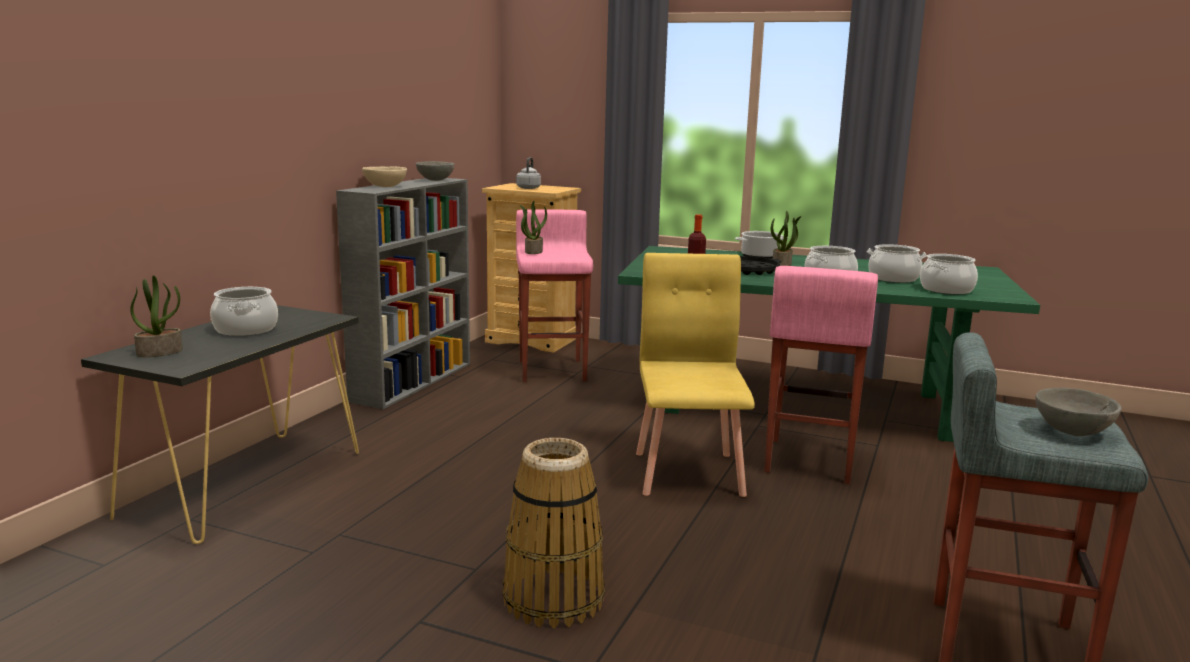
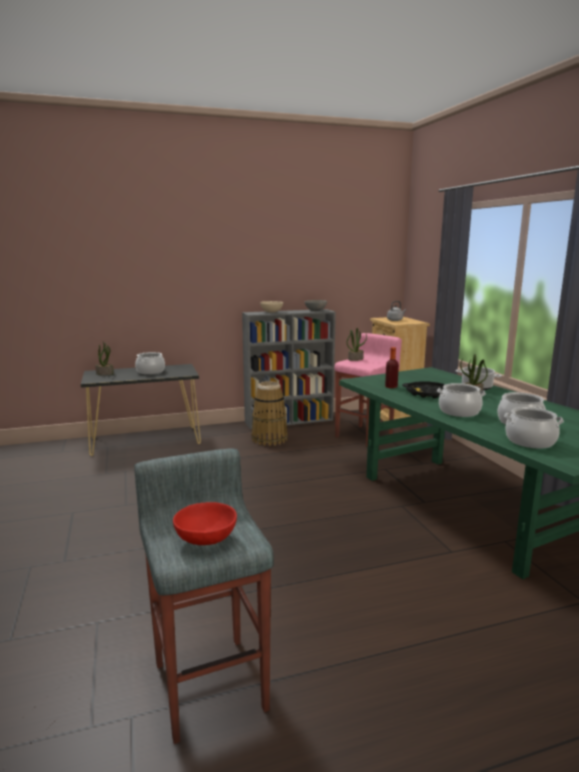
camera: 50 degrees right, 0 degrees up
(553, 598) = (118, 529): basket -> basket (269, 439)
(689, 473) = (297, 511): yellow chair -> none
(807, 461) = (377, 537): pink stool -> none
(1073, 431) = (207, 539): grey bowl -> red bowl

